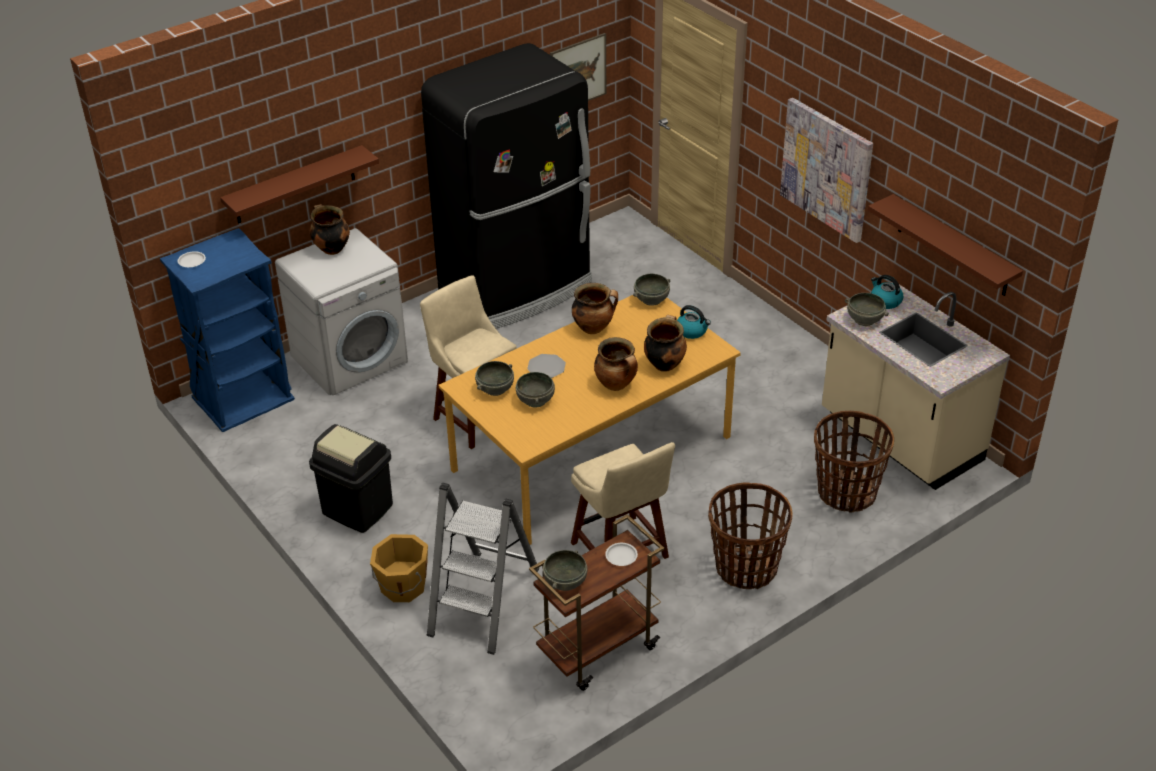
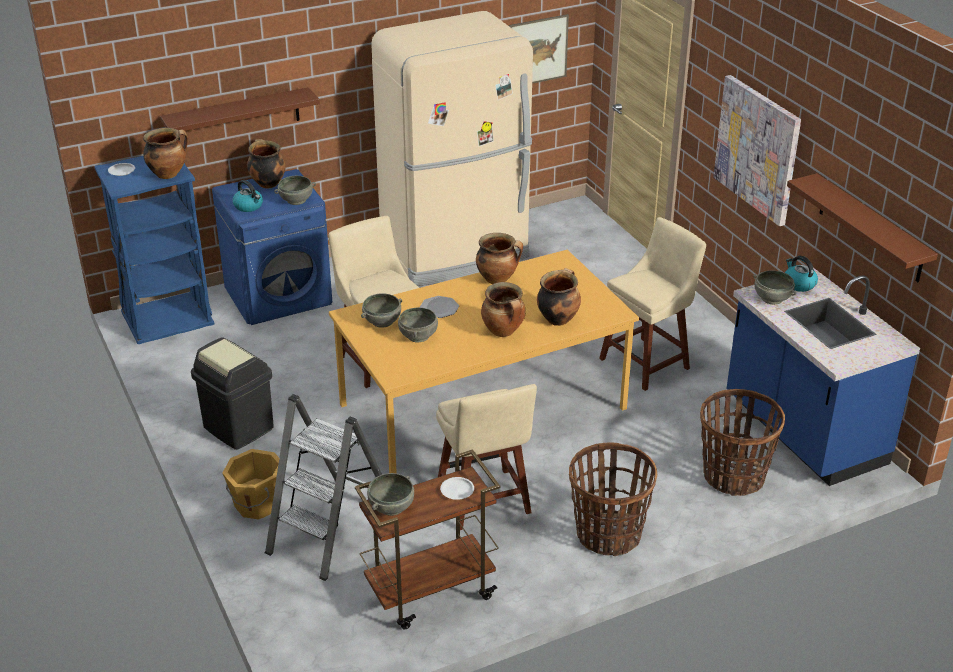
camera: 10 degrees right, 5 degrees down
(242, 259) = (168, 174): none -> cooking pot
(352, 359) = (280, 296): white washing machine -> blue washing machine
(517, 288) = (456, 253): black fridge -> beige fridge
(651, 299) = (563, 260): grey bowl -> grey bowl (296, 200)
(692, 331) = (595, 293): kettle -> kettle (249, 206)
(738, 384) = (648, 362): none -> beige chair
(899, 439) = (803, 432): beige counter -> blue counter

